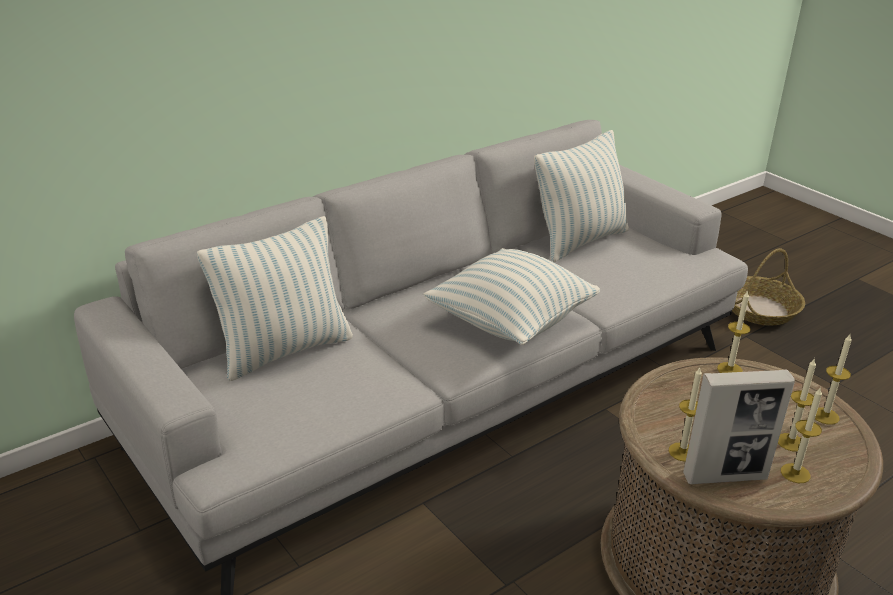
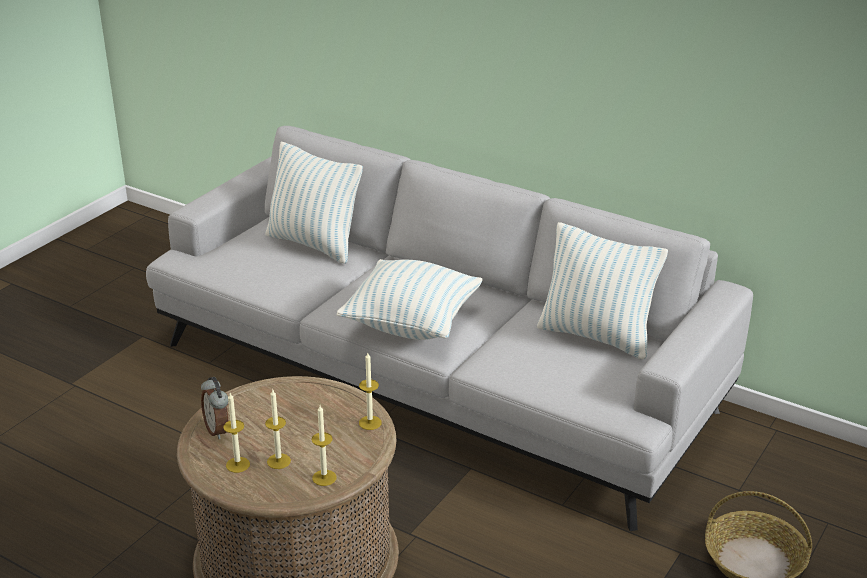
camera: 70 degrees right, 0 degrees up
(682, 452) = (242, 409): candle -> none
(725, 476) = (218, 430): picture frame -> alarm clock

